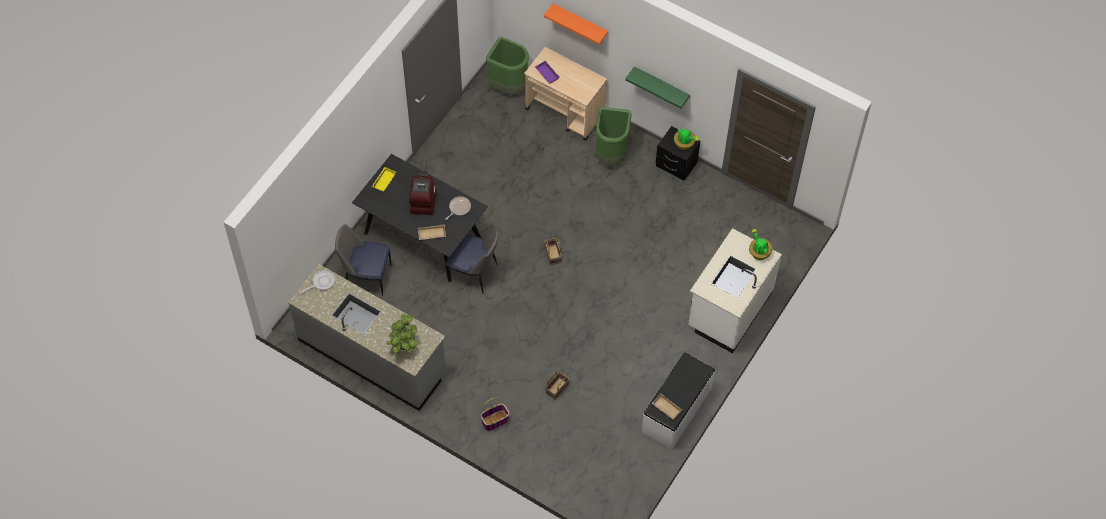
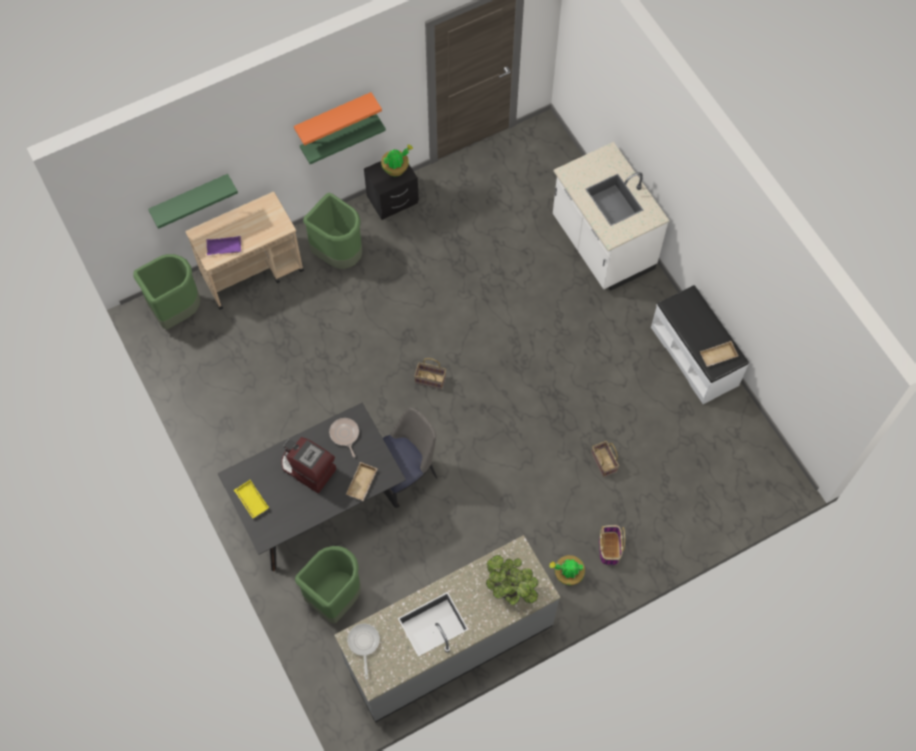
camera: 60 degrees left, 5 degrees up
(366, 276) = (334, 597): chair -> green trash can
(557, 30) = (190, 198): none -> green shelf
(580, 23) = (216, 160): orange shelf -> orange shelf (333, 116)
(759, 253) = (599, 161): potted plant -> potted plant (567, 574)

